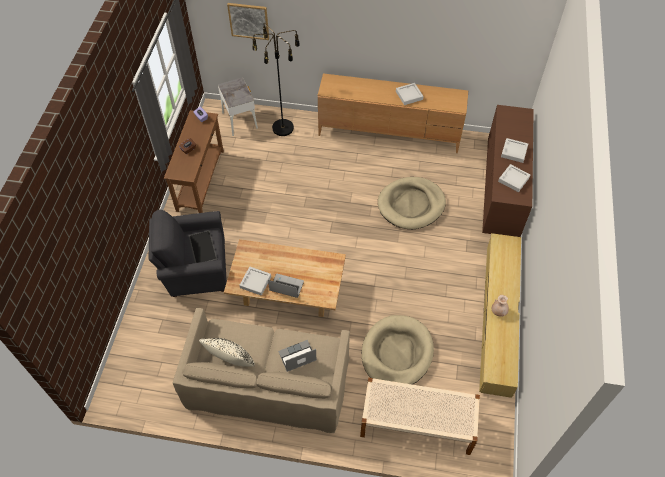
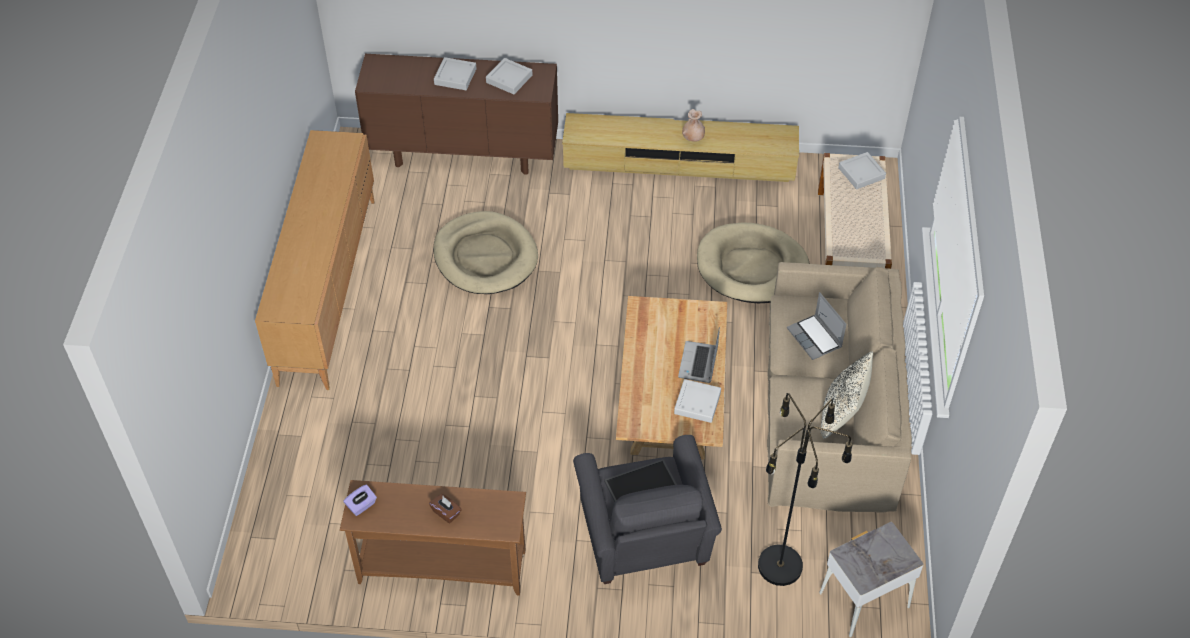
camera: 95 degrees left, 5 degrees down
(240, 120) = (282, 522): side table -> side table (862, 599)
(249, 21) = (195, 366): picture -> none
(282, 128) = (308, 447): floor lamp -> floor lamp (781, 567)
(409, 95) = (320, 201): grey tray -> grey tray (861, 173)

